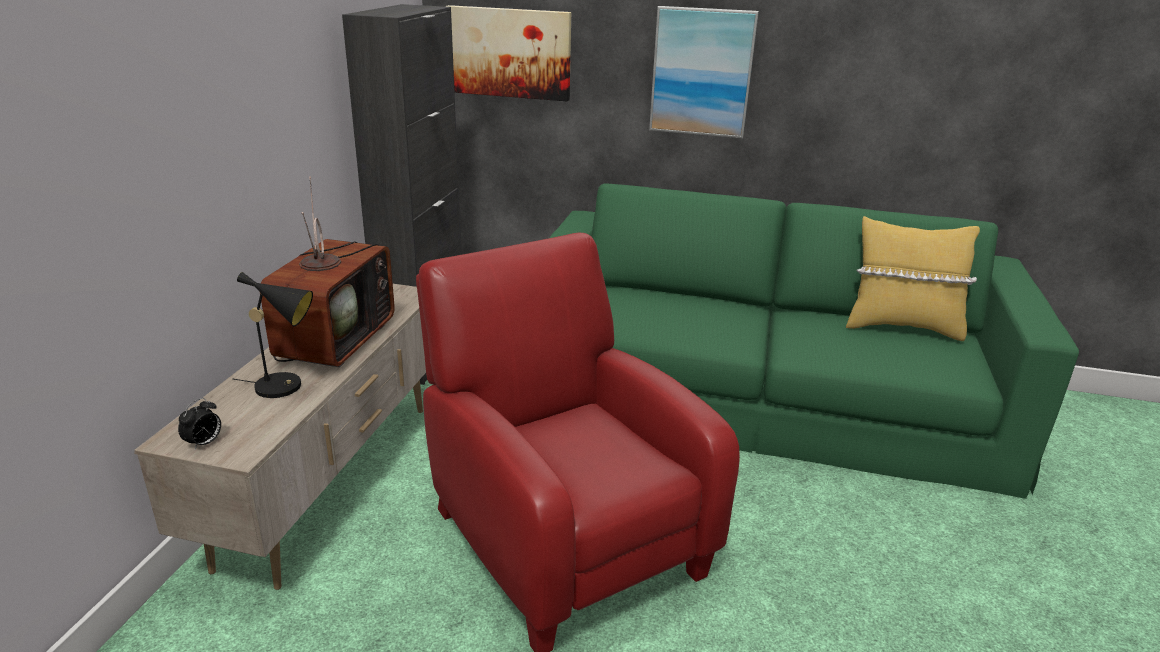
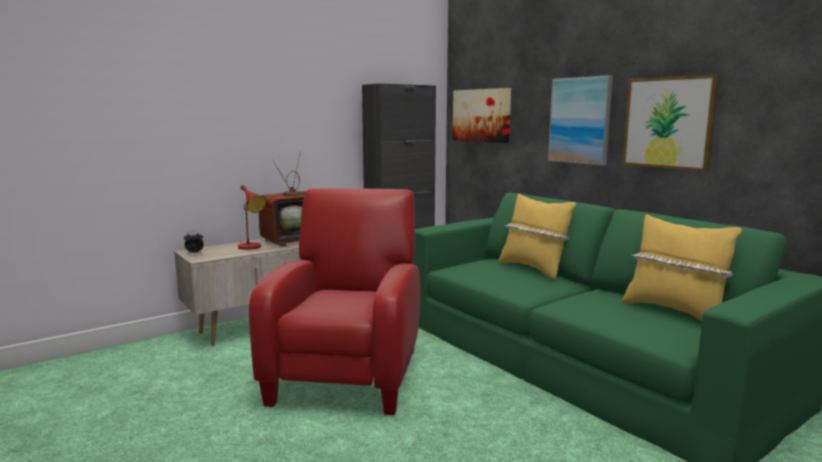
camera: 40 degrees right, 15 degrees down
(285, 386) = (252, 247): black table lamp -> red table lamp
(685, 296) = (533, 269): none -> yellow pillow
(838, 83) = (668, 122): none -> picture

